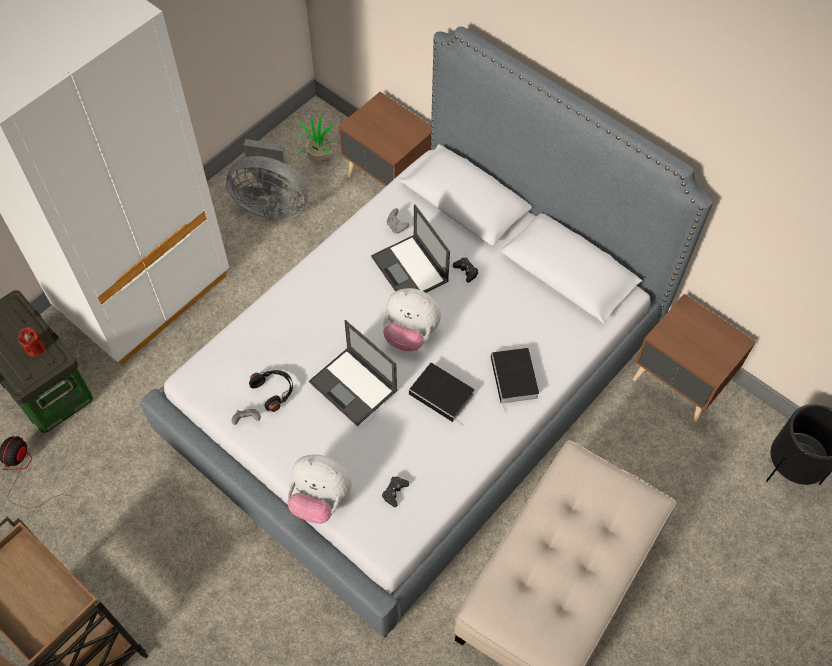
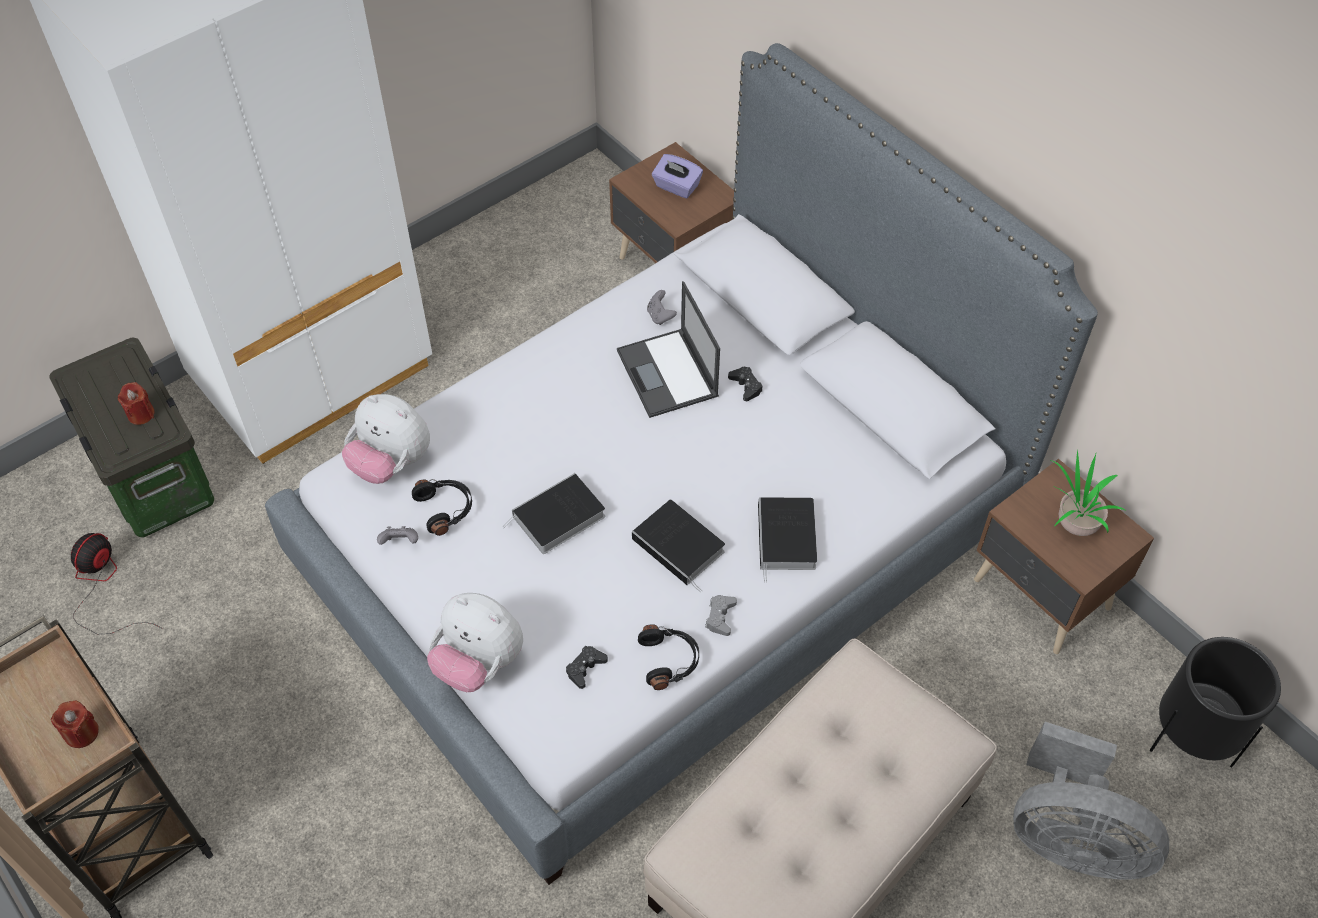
camera: 10 degrees right, 5 degrees down
(55, 597) = (81, 733): none -> red candle
(271, 204) = (508, 281): grey fan -> grey fan (1070, 839)
(318, 156) = (584, 227): potted plant -> potted plant (1073, 524)
(354, 387) = (557, 518): laptop -> book
(387, 126) = (676, 187): none -> purple tissue box
(410, 334) = (650, 459): plush toy -> plush toy (391, 463)
(451, 478) = (669, 660): none -> black headphones
(480, 441) = (720, 617): none -> grey game controller

